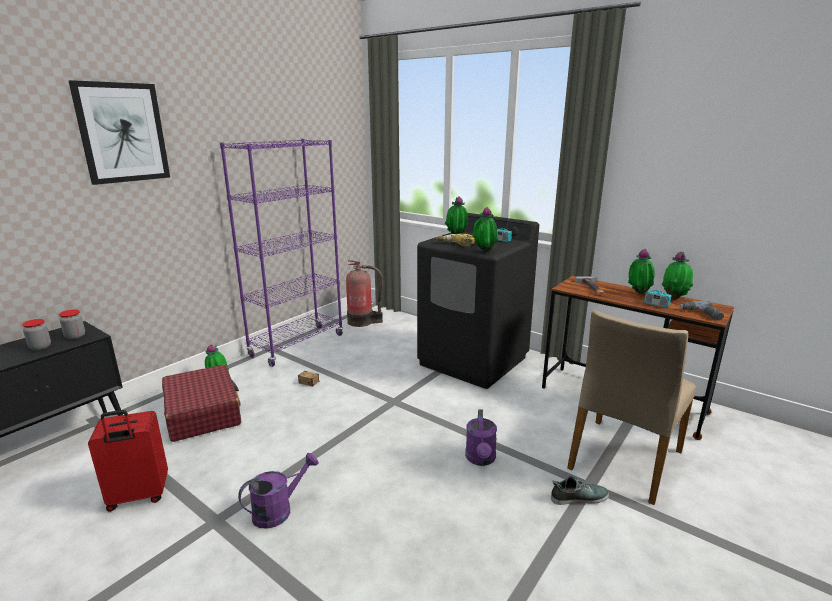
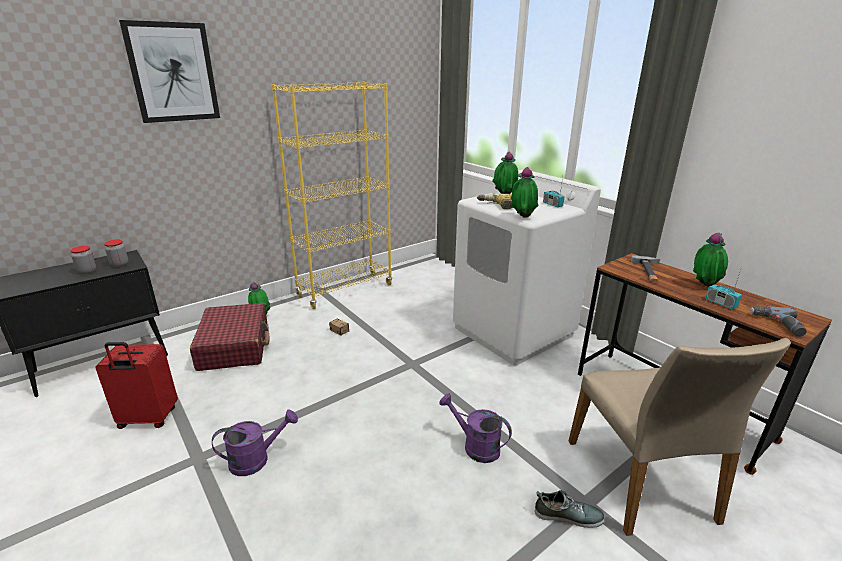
camera: 15 degrees right, 5 degrees up
(297, 345) = (345, 290): purple bookcase -> yellow bookcase
(362, 321) = (417, 273): fire extinguisher -> none
(473, 361) = (513, 331): black washing machine -> white washing machine
(481, 459) = (475, 446): purple watering can -> purple watering can turned 105 degrees clockwise
(623, 459) = (641, 480): beige chair -> beige chair turned 60 degrees counterclockwise
(674, 298) = (750, 298): potted plant -> none

